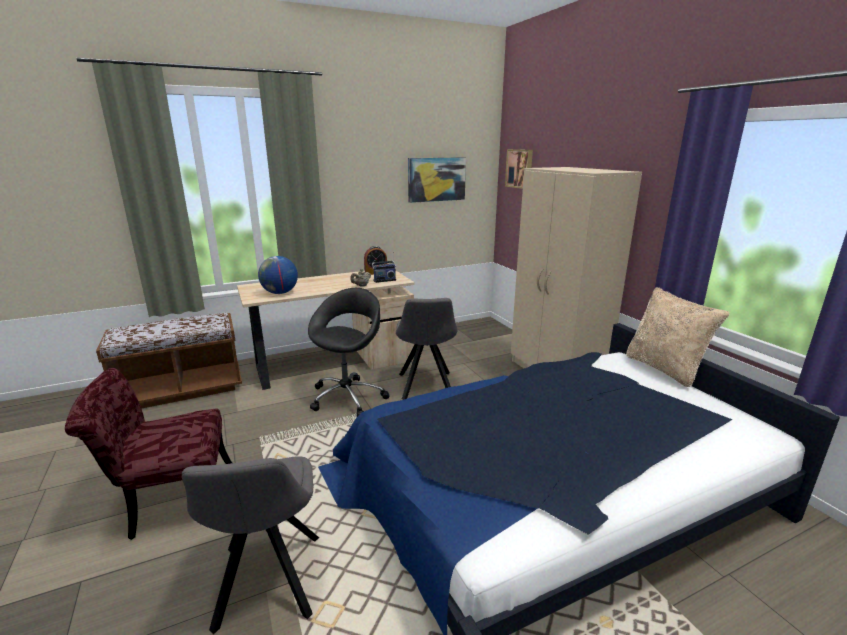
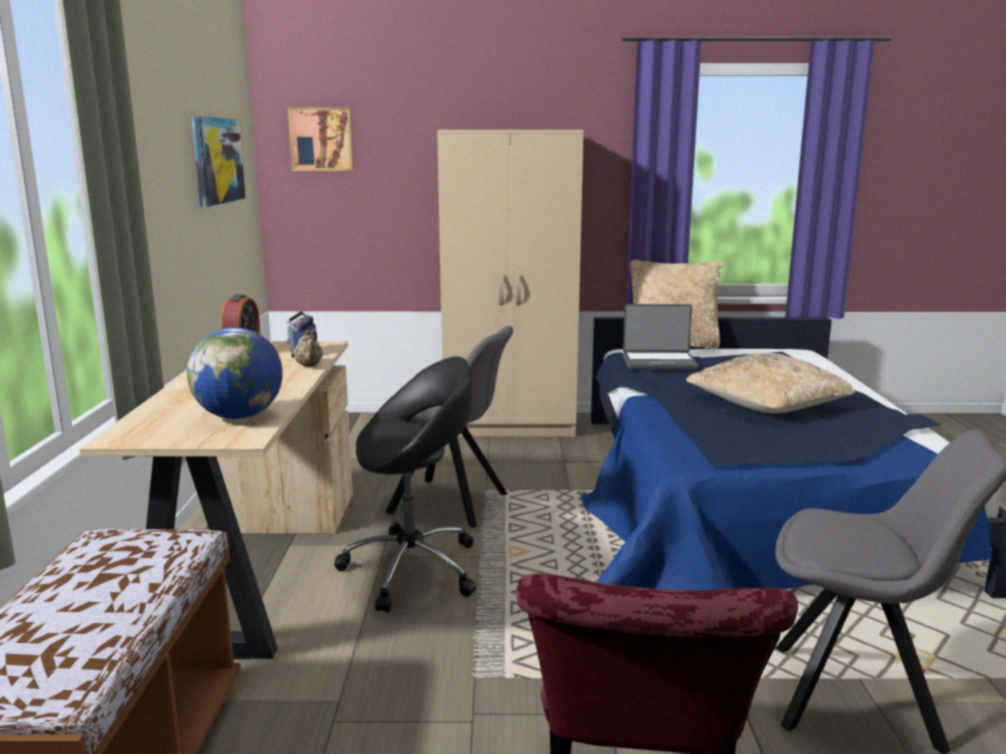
camera: 65 degrees left, 5 degrees down
(349, 397) = (415, 568): black office chair -> black office chair turned 105 degrees clockwise
(537, 425) = (767, 402): none -> beige pillow
(588, 369) = (659, 362): none -> laptop

